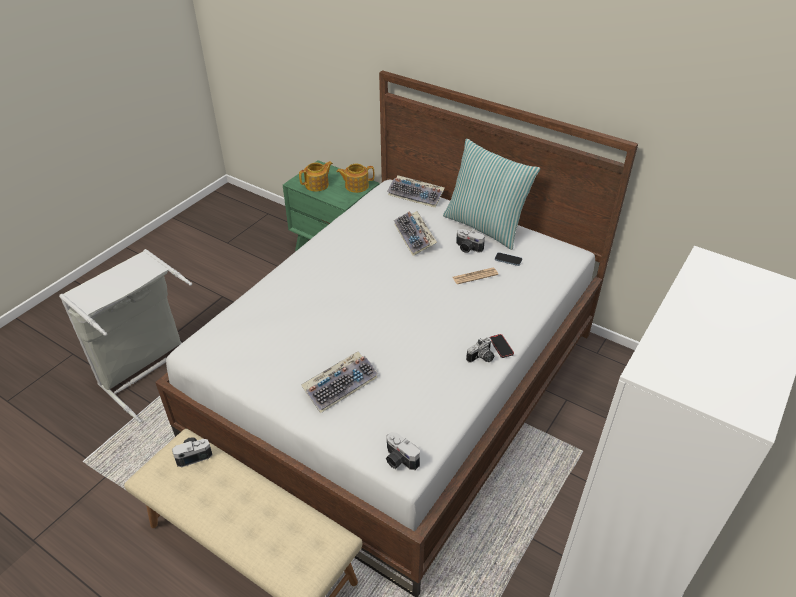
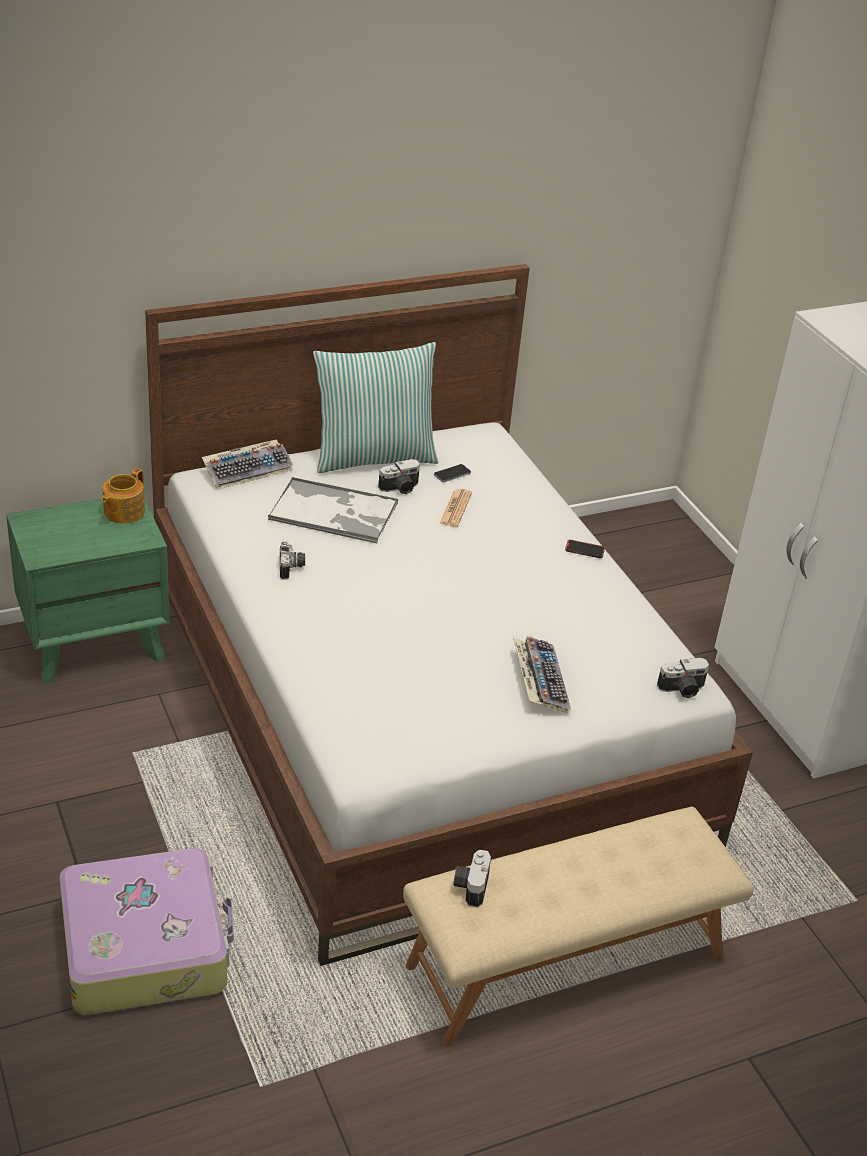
camera: 60 degrees left, 5 degrees down
(151, 372) = (146, 946): grey laundry basket -> suitcase
(317, 185) = (73, 541): teapot -> none
(415, 237) = (334, 512): keyboard -> tray
(482, 358) = (589, 570): camera -> camera (292, 568)

